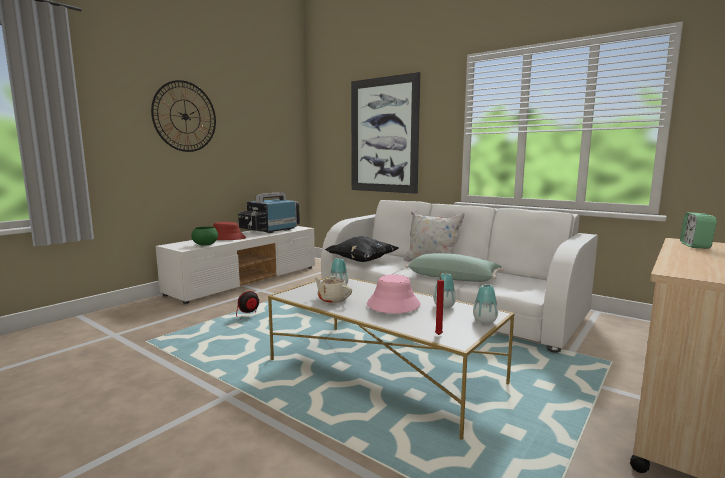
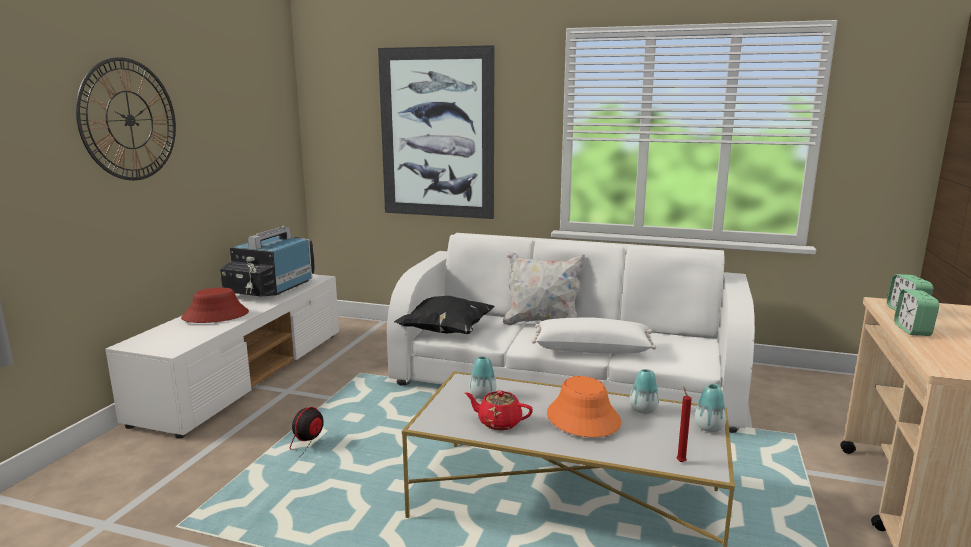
camera: 20 degrees left, 5 degrees up
(205, 245) = (197, 336): green bowl -> none
(332, 299) = (498, 422): beige teapot -> red teapot
(393, 304) = (582, 418): pink hat -> orange hat
(453, 278) = (592, 349): green pillow -> white pillow
(682, 253) = (912, 330): none -> alarm clock

